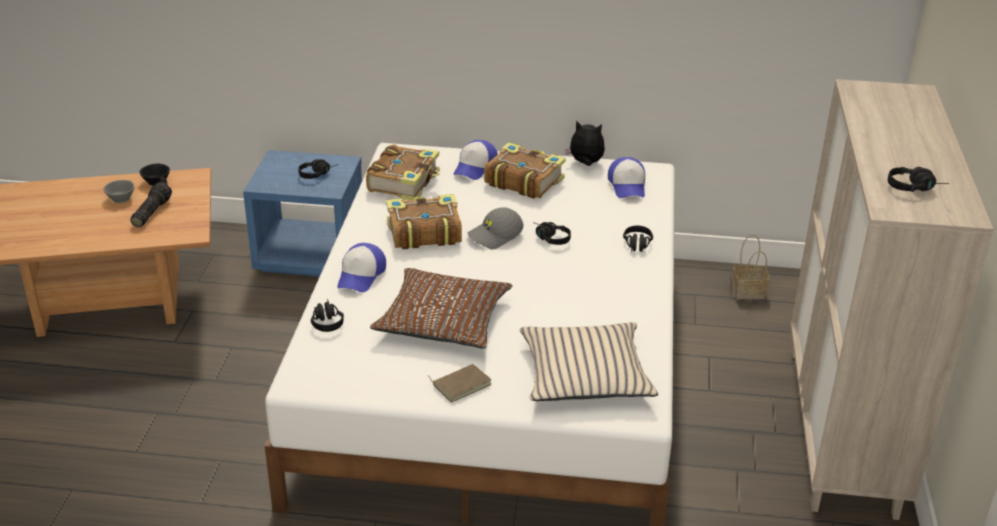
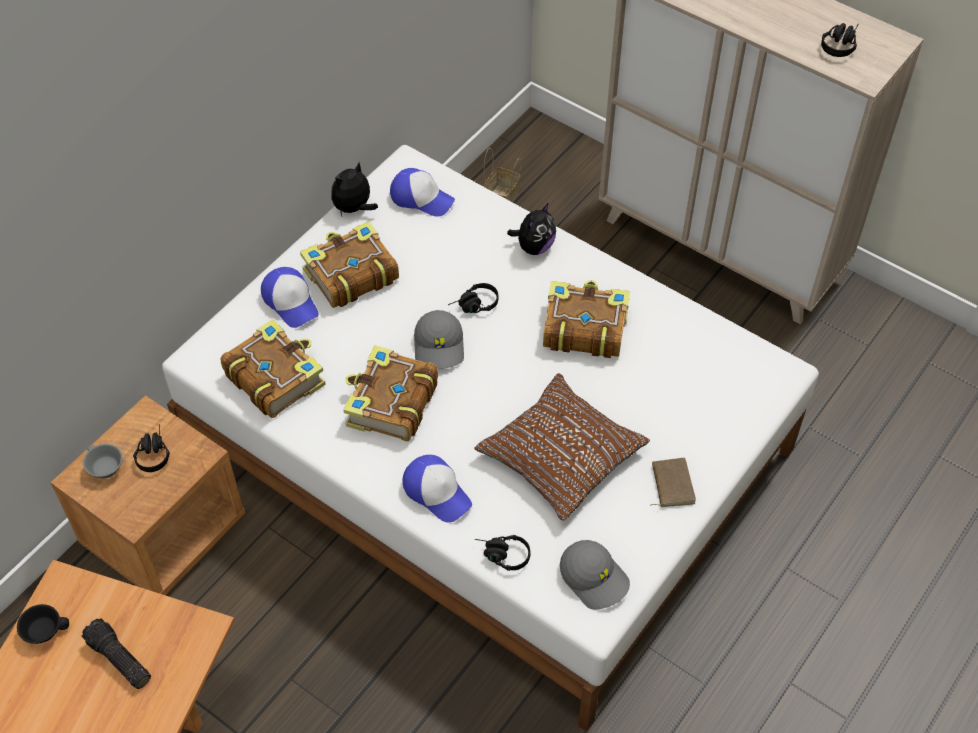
camera: 60 degrees left, 20 degrees up
(120, 197) = (53, 685): grey cup -> grey cup (104, 469)
(311, 255) = (164, 531): blue nightstand -> brown nightstand
(337, 371) = (595, 578): none -> grey cap
(580, 293) = (583, 327): none -> book
(584, 374) = (707, 385): beige pillow -> none
(637, 246) = (534, 247): black headphones -> plush toy

